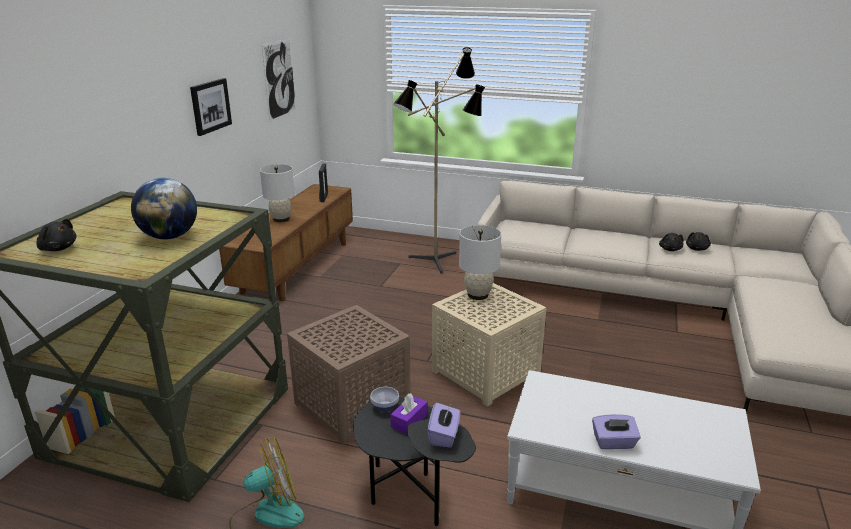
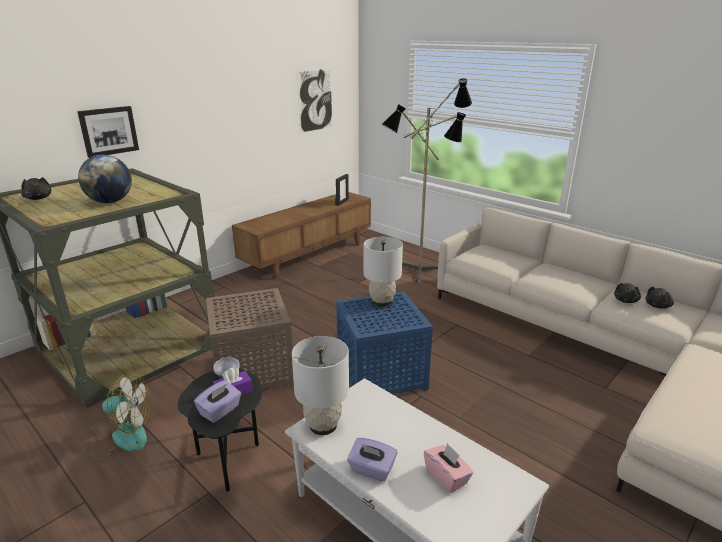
camera: 25 degrees right, 0 degrees up
(210, 106) = (234, 114): picture -> picture (108, 131)
(281, 219) = (293, 213): white table lamp -> white table lamp (323, 425)
(485, 371) = (381, 373): beige side table -> blue side table
(674, 428) = (447, 477): none -> pink tissue box

